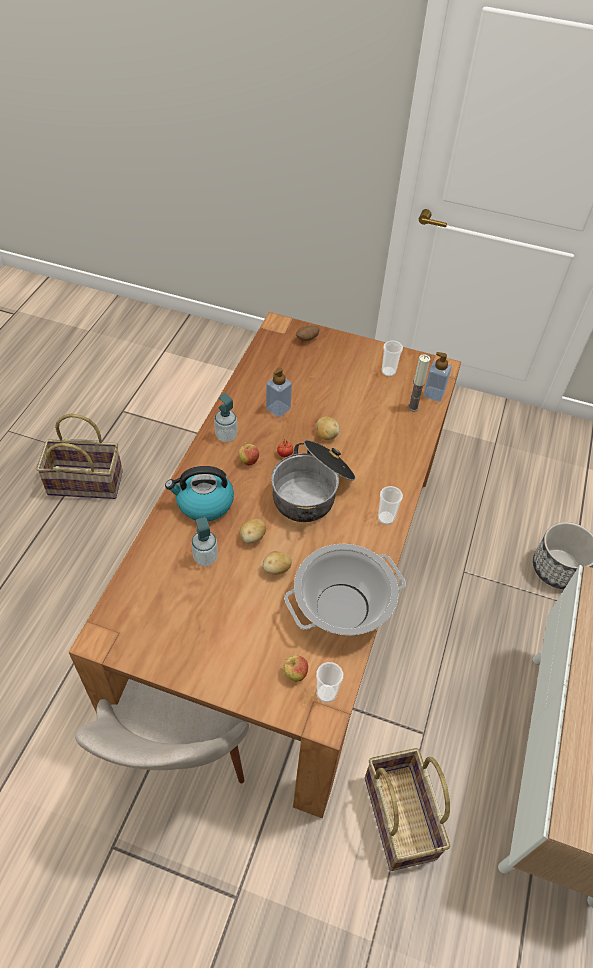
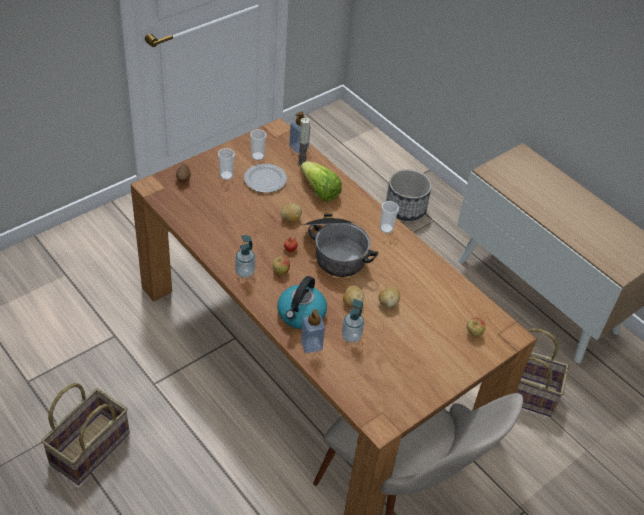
camera: 60 degrees left, 5 degrees down
(278, 409) = (242, 231): soap dispenser -> soap dispenser (311, 345)
(326, 693) = (496, 325): cup -> cup (226, 175)
(342, 607) = (440, 285): cooking pot -> none
(361, 392) = (265, 180): none -> plate
(387, 438) = (319, 191): none -> lettuce

